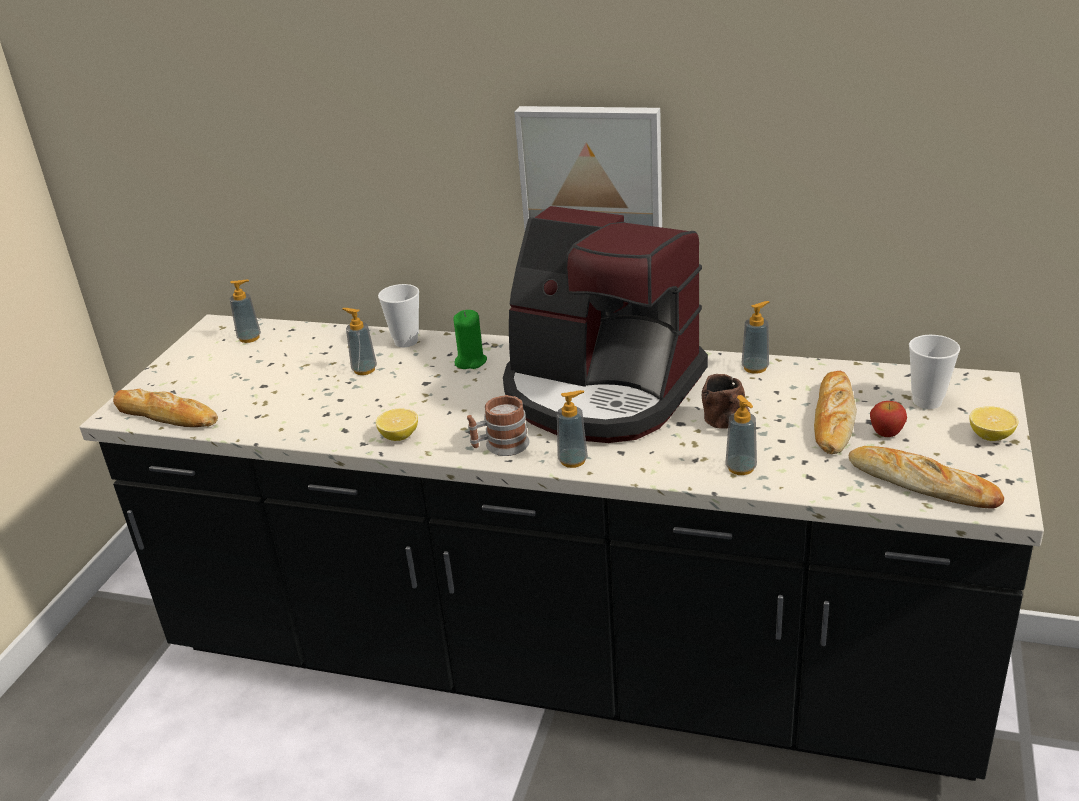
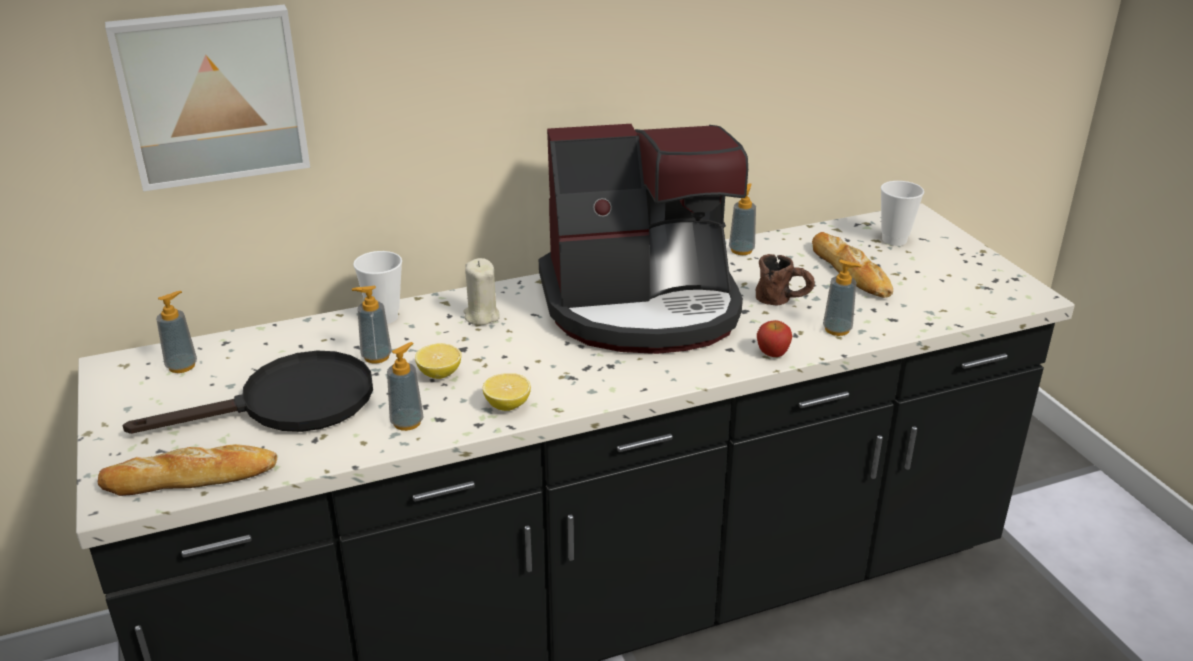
camera: 40 degrees left, 0 degrees up
(273, 385) = (289, 404): none -> black frying pan
(470, 361) = (481, 316): green candle -> beige candle
(500, 446) = (619, 380): mug -> none
(573, 460) = (700, 370): soap dispenser -> soap dispenser (407, 422)
(592, 175) = (572, 91): picture -> picture (212, 95)
(886, 433) = (899, 270): apple -> apple (772, 353)
(922, 484) = (969, 299): bread -> none
(990, 436) = (965, 252): lemon -> lemon (439, 374)

